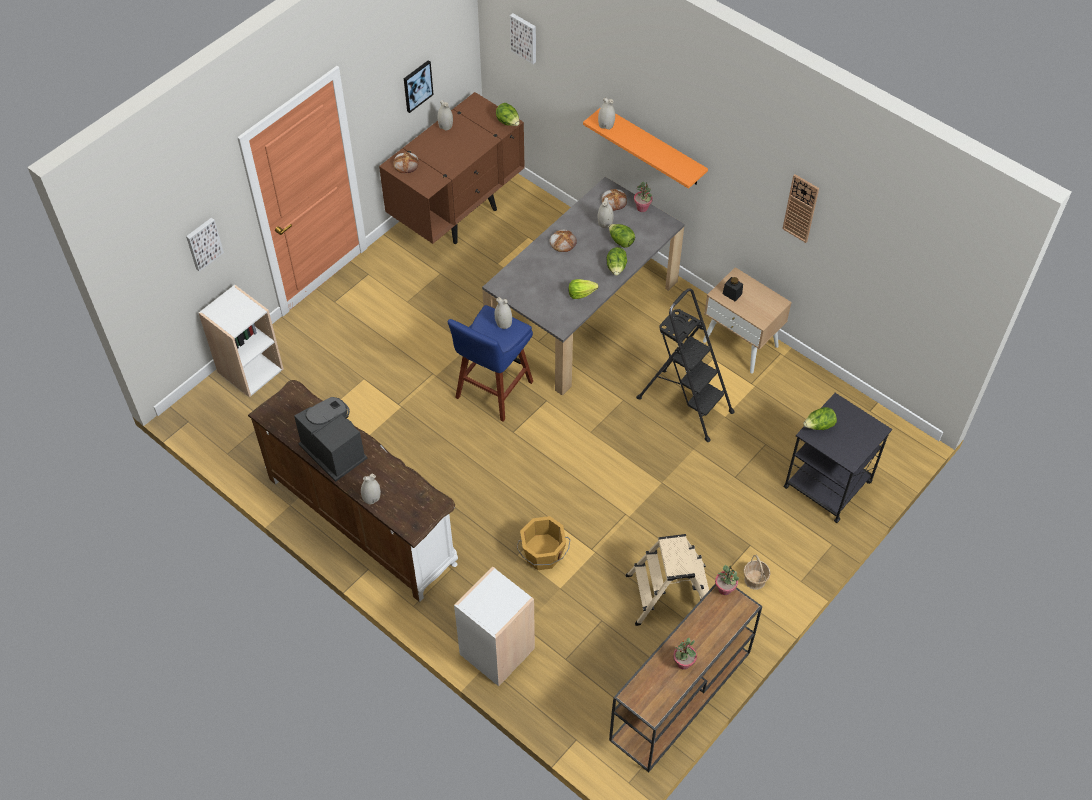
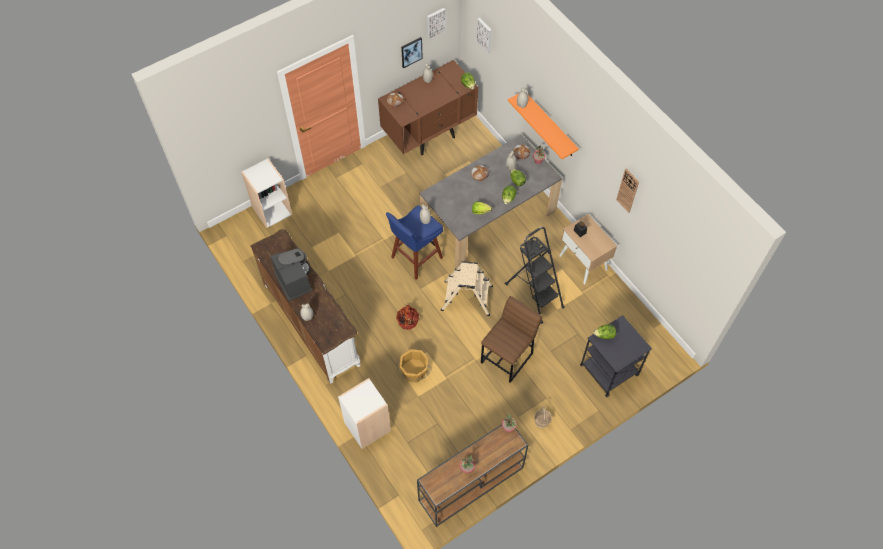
camera: 15 degrees right, 5 degrees up
(203, 243) = (248, 131): picture -> picture (435, 22)
(509, 483) = (408, 321): none -> basket
(670, 594) = (485, 417): beige step ladder -> beige step ladder (467, 298)
(675, 500) = (507, 357): none -> brown chair

